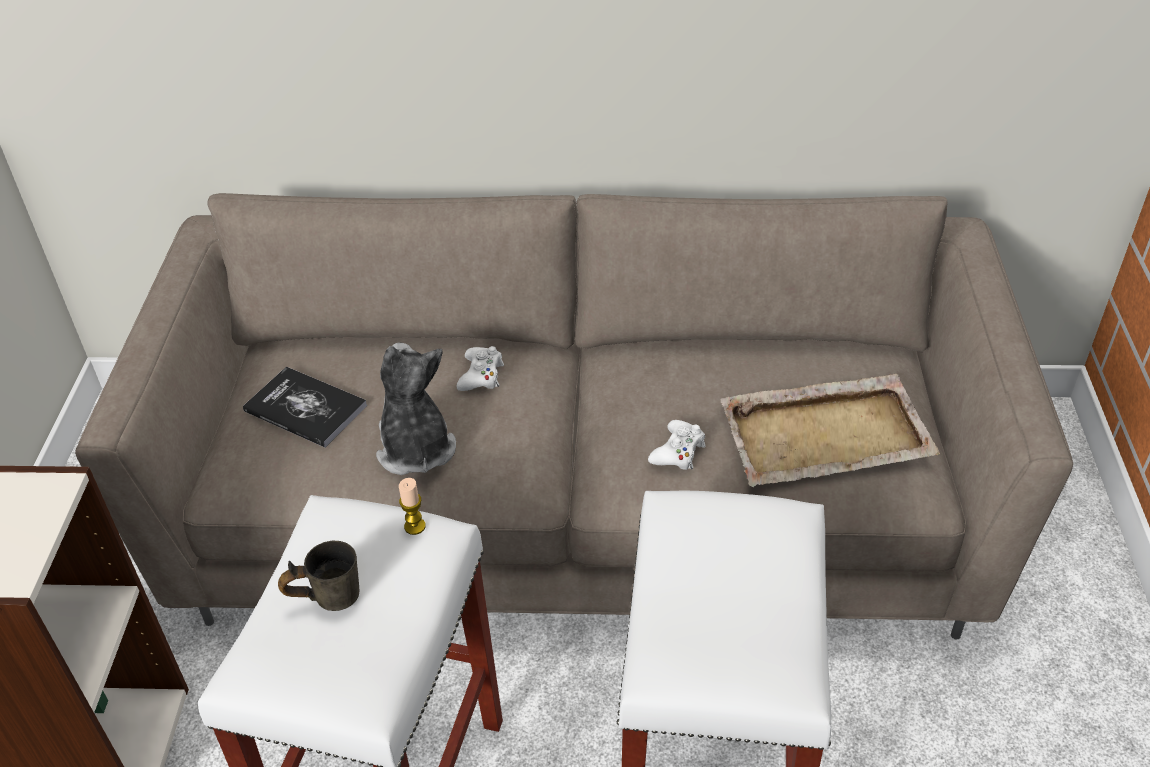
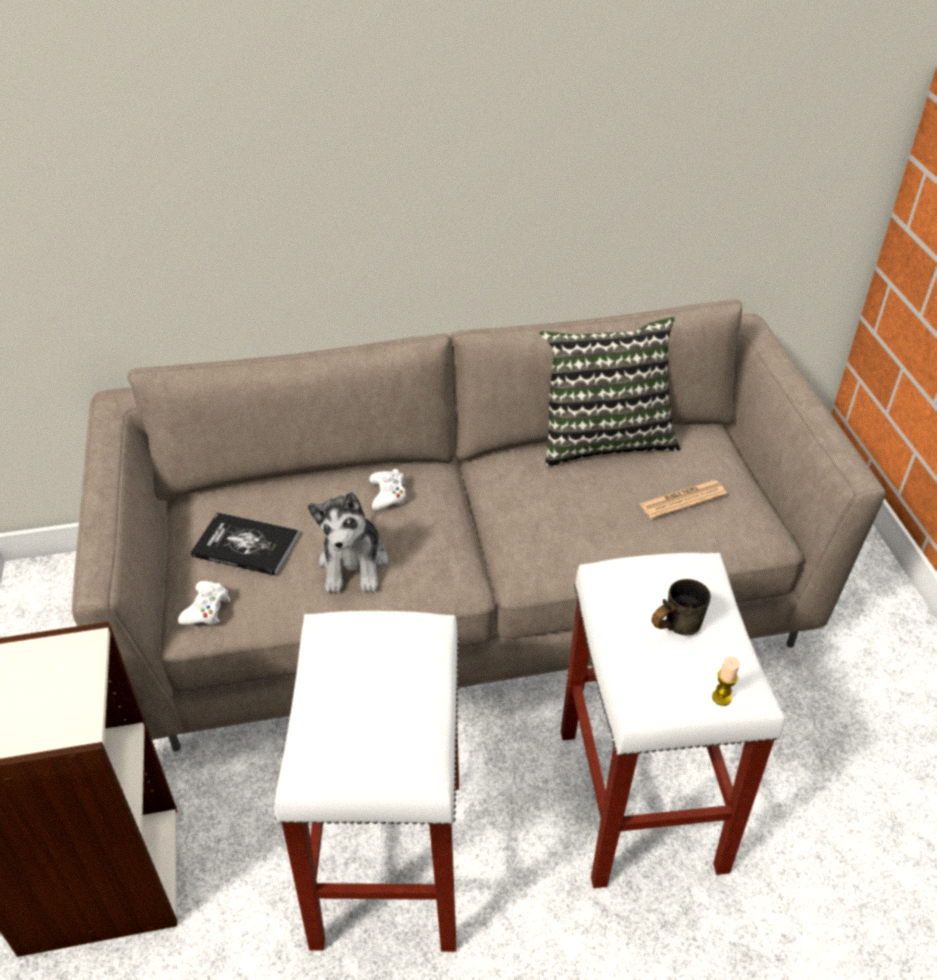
camera: 15 degrees left, 0 degrees up
(326, 594) = (354, 692): grey mug -> grey mug (673, 625)
(415, 448) = (354, 563): plush toy -> plush toy turned 150 degrees counterclockwise
(415, 526) = (408, 624): candle -> candle (721, 697)
(678, 452) = (571, 532): white game controller -> white game controller (206, 609)
(756, 345) = (603, 437): none -> pillow
(827, 434) = (682, 500): beige tray -> newspaper

